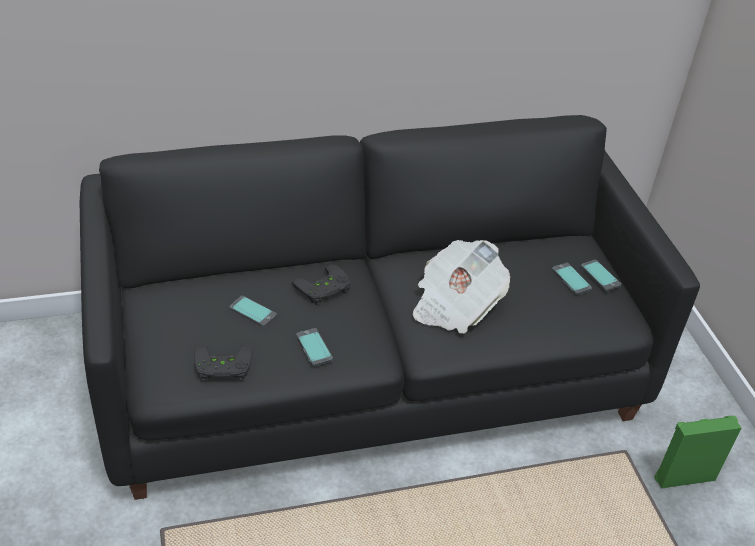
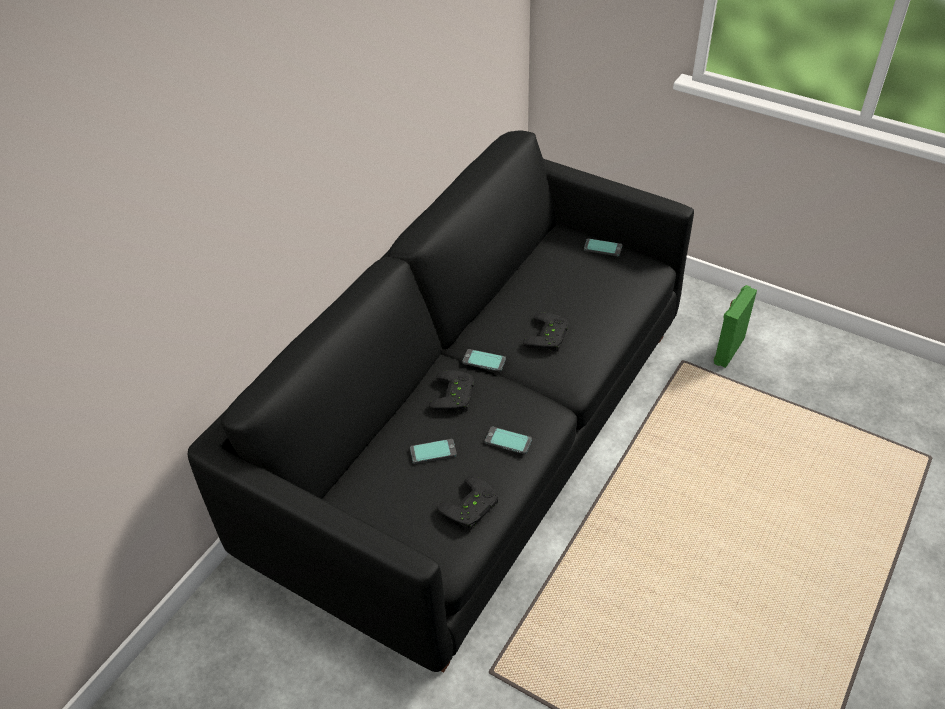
camera: 40 degrees left, 5 degrees up
(455, 305) = (549, 336): newspaper -> black game controller
(571, 279) = (591, 263): phone -> phone (484, 361)

